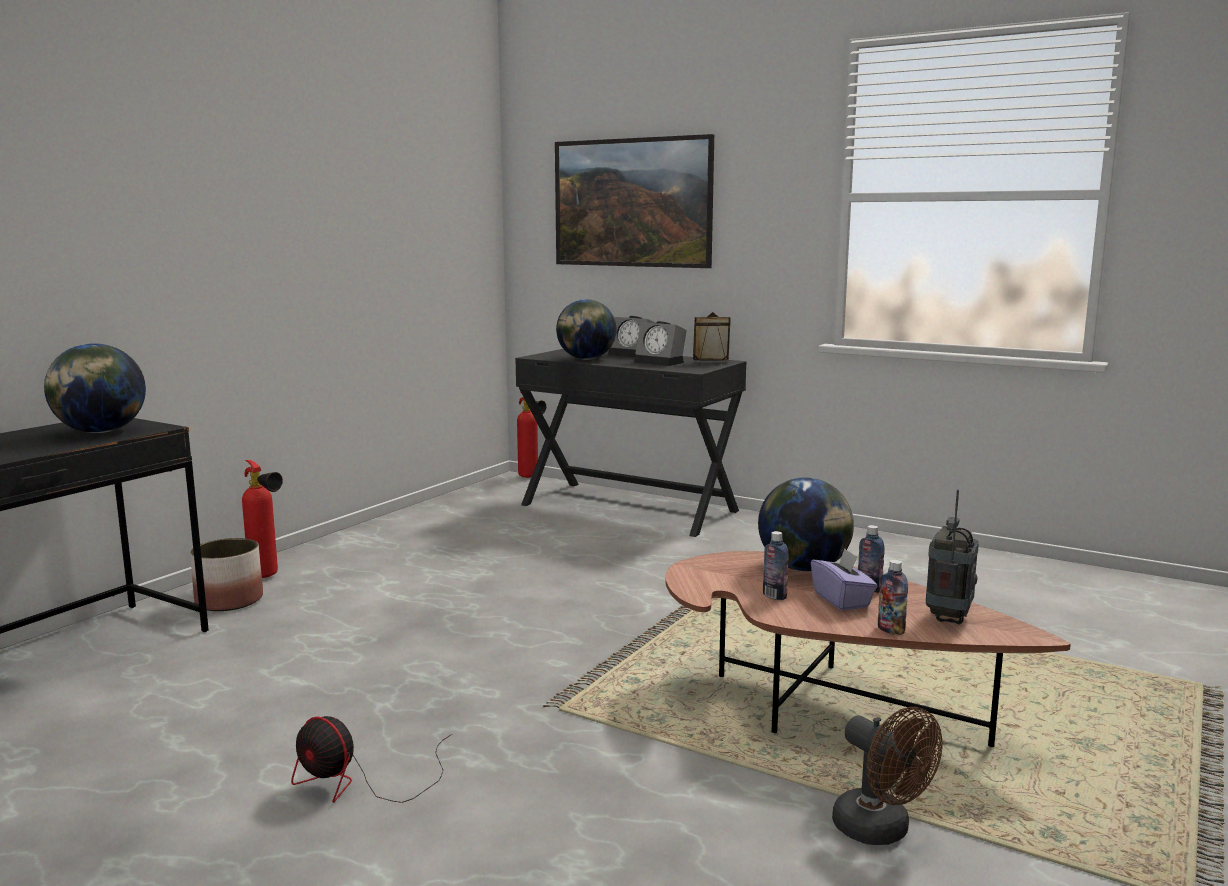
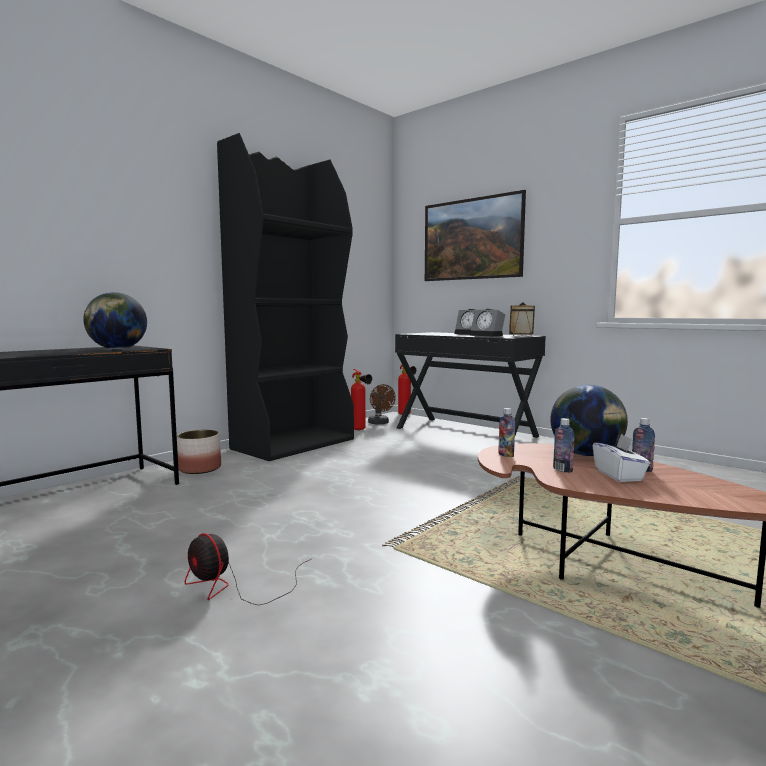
camera: 10 degrees right, 5 degrees down
(268, 577) = (228, 457): fire extinguisher -> fire extinguisher (360, 430)
(365, 544) = (294, 444): none -> black bookcase
(586, 359) = (439, 334): globe -> none
(842, 600) = (619, 475): purple tissue box -> white tissue box
(881, 831) = (661, 673): brown fan -> brown fan (380, 423)
(890, 630) = (664, 497): bottle -> bottle (506, 455)
(948, 618) = (715, 491): radio -> none

